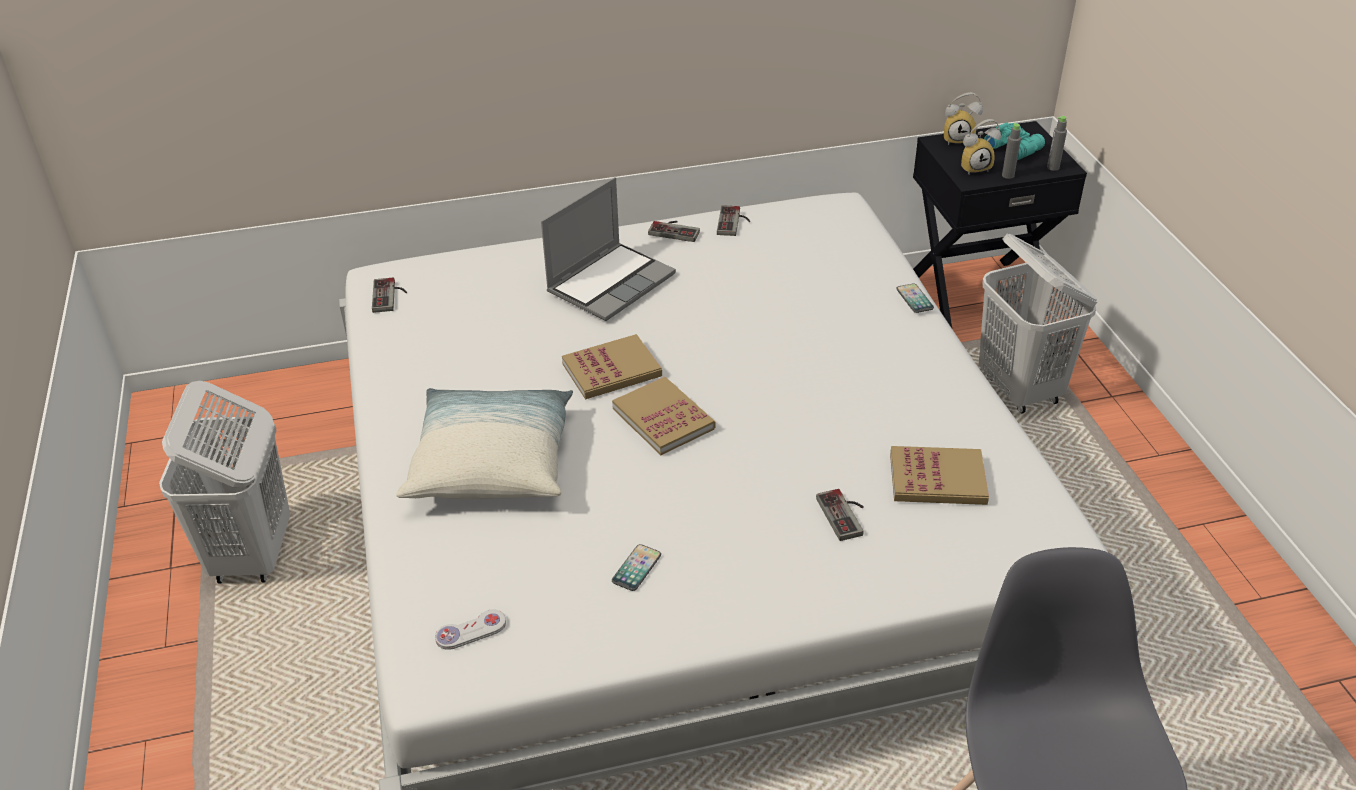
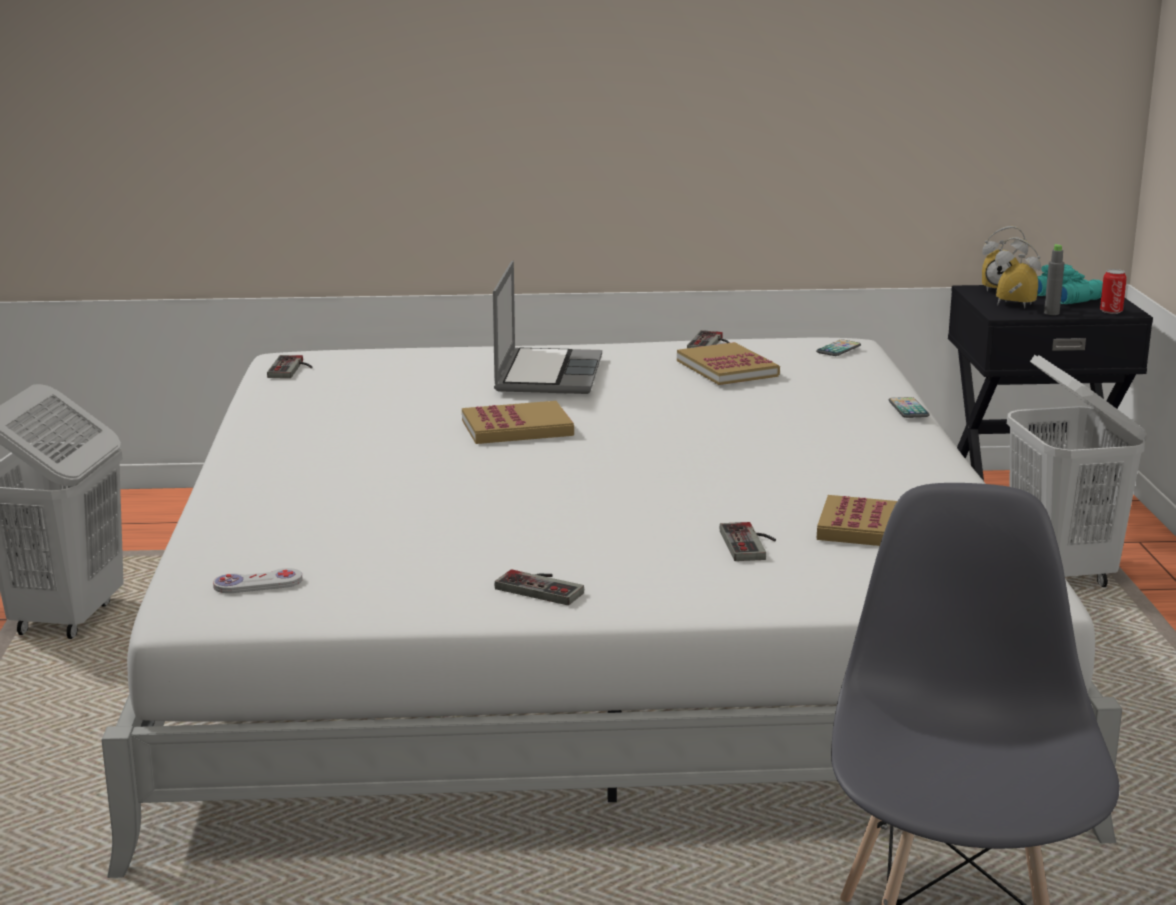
camera: 10 degrees right, 20 degrees down
(492, 463) = (345, 478): pillow -> none
(611, 282) = (547, 374): laptop -> laptop turned 45 degrees counterclockwise
(636, 568) = (476, 559): phone -> phone (838, 349)
(663, 418) = (560, 462): book -> book (727, 368)
(675, 230) = (640, 345): game controller -> game controller (544, 587)
(975, 167) = (1012, 306): alarm clock -> alarm clock turned 150 degrees counterclockwise
(1053, 167) = (1111, 311): grey bottle -> can

